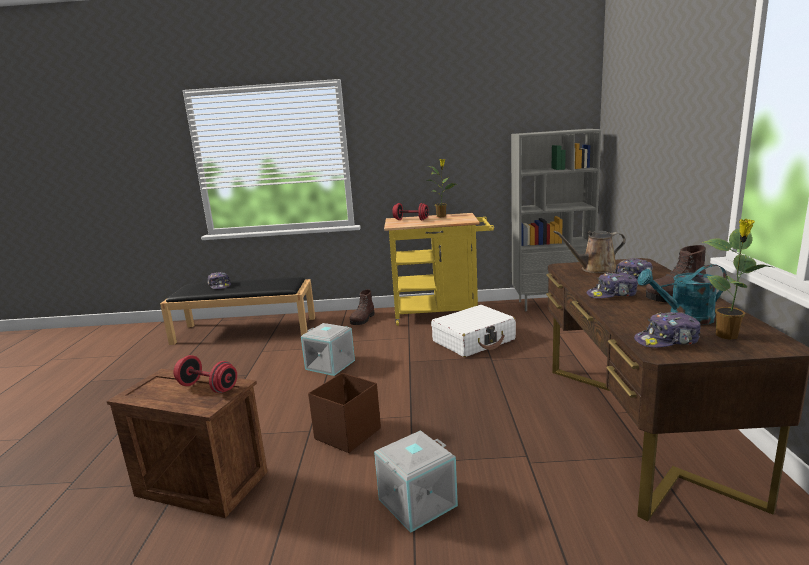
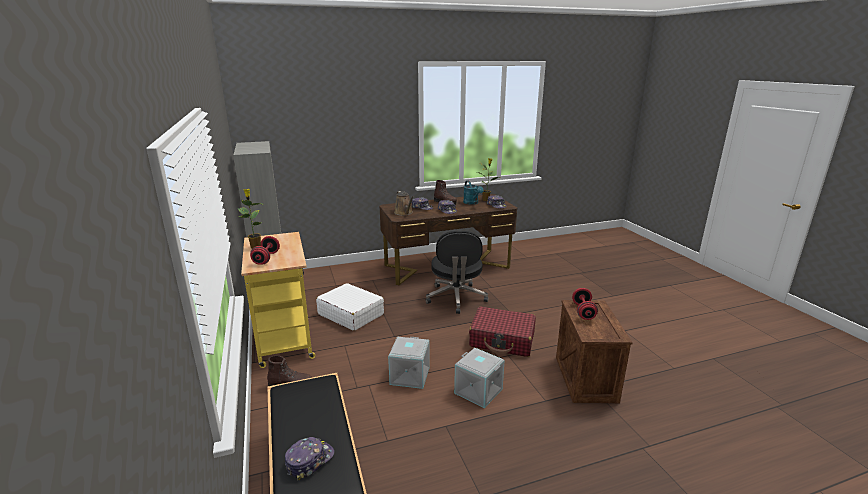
camera: 110 degrees left, 5 degrees up
(347, 434) = (502, 340): brown storage box -> red suitcase
(417, 501) = (537, 308): grey storage box -> grey storage box (477, 391)
(492, 415) = (456, 298): none -> black office chair

